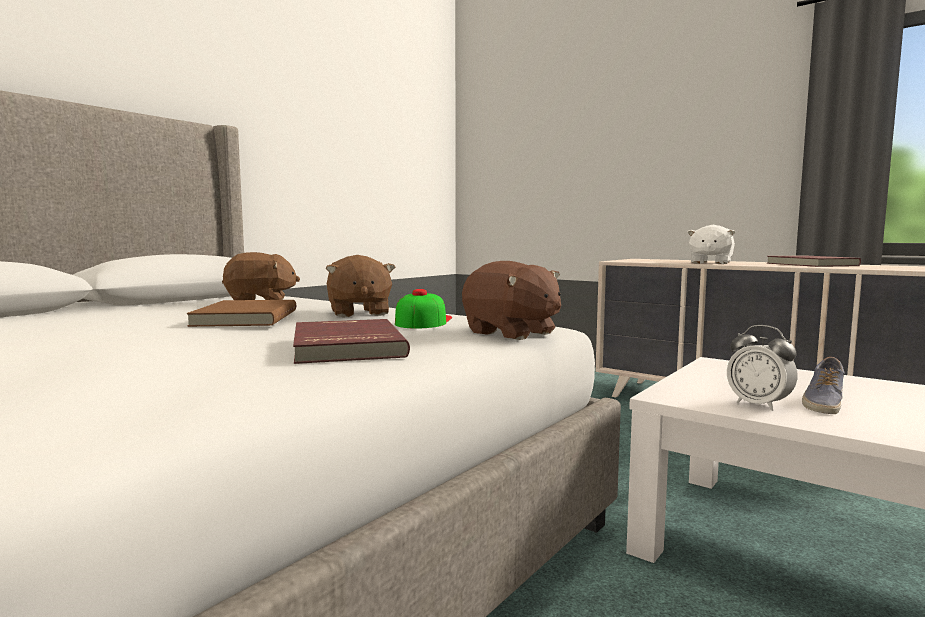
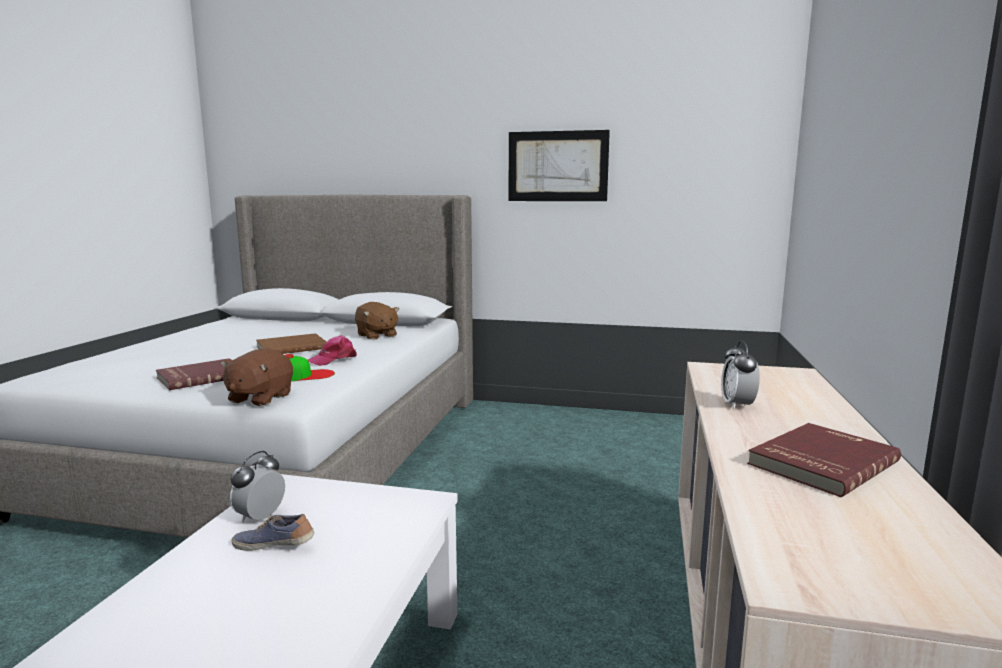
camera: 65 degrees right, 5 degrees up
(306, 112) = (557, 166): none -> picture
(358, 313) = (333, 359): brown plush toy -> pink cap
(710, 263) = (737, 405): white plush toy -> alarm clock

